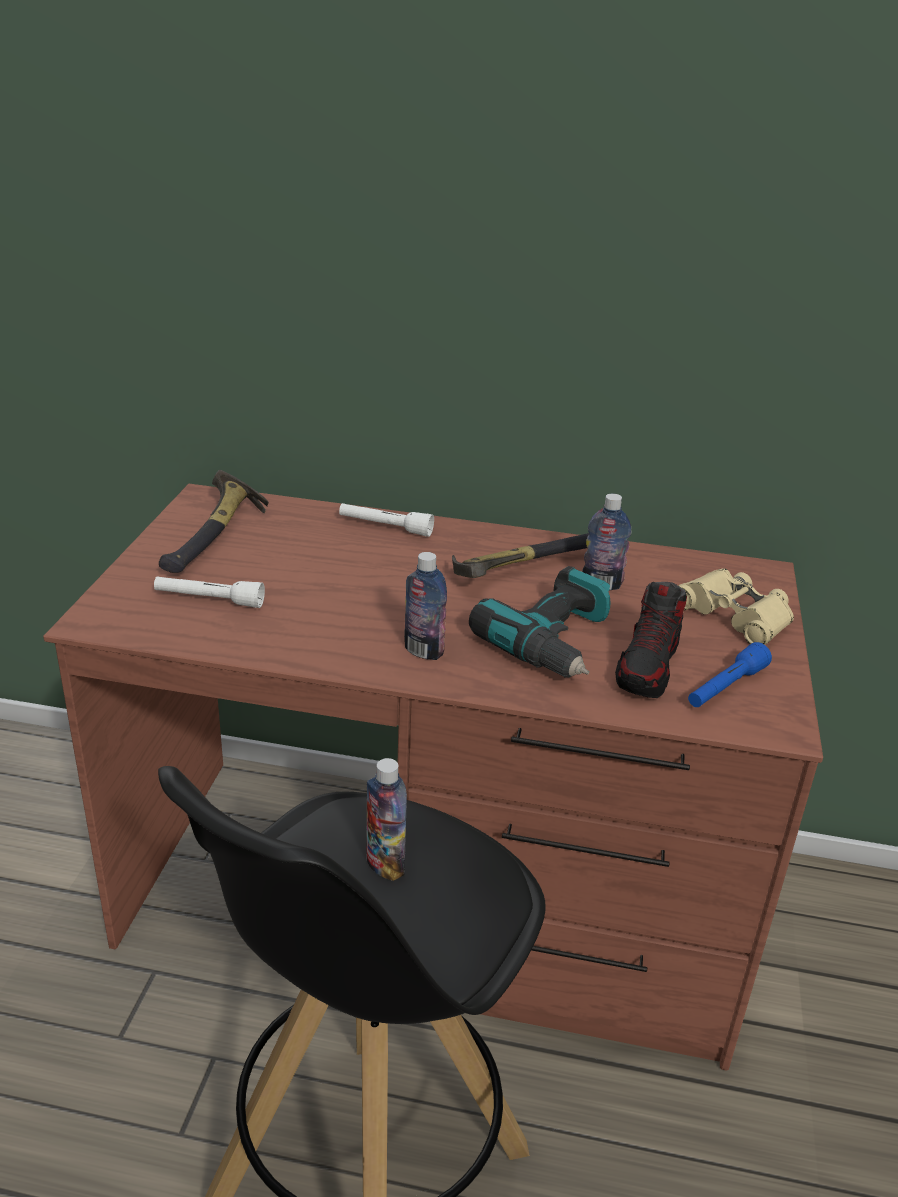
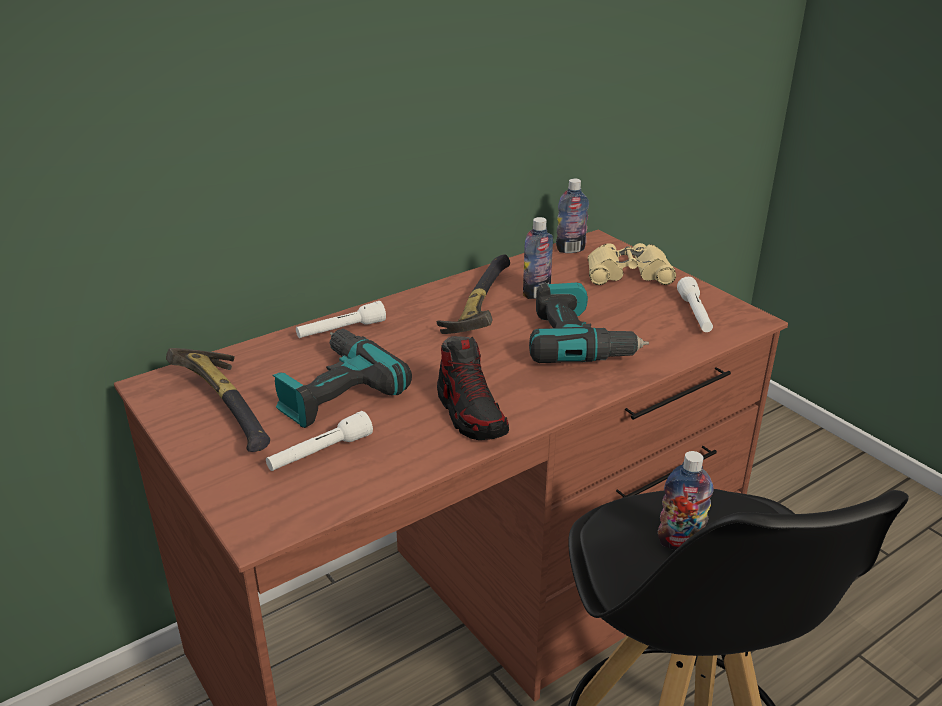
camera: 45 degrees left, 0 degrees up
(297, 565) = (334, 390): none -> power drill
(423, 651) = (523, 393): bottle -> bottle (570, 249)
(648, 667) = (645, 326): shoe -> shoe (471, 413)
(725, 688) = (695, 314): blue flashlight -> white flashlight

